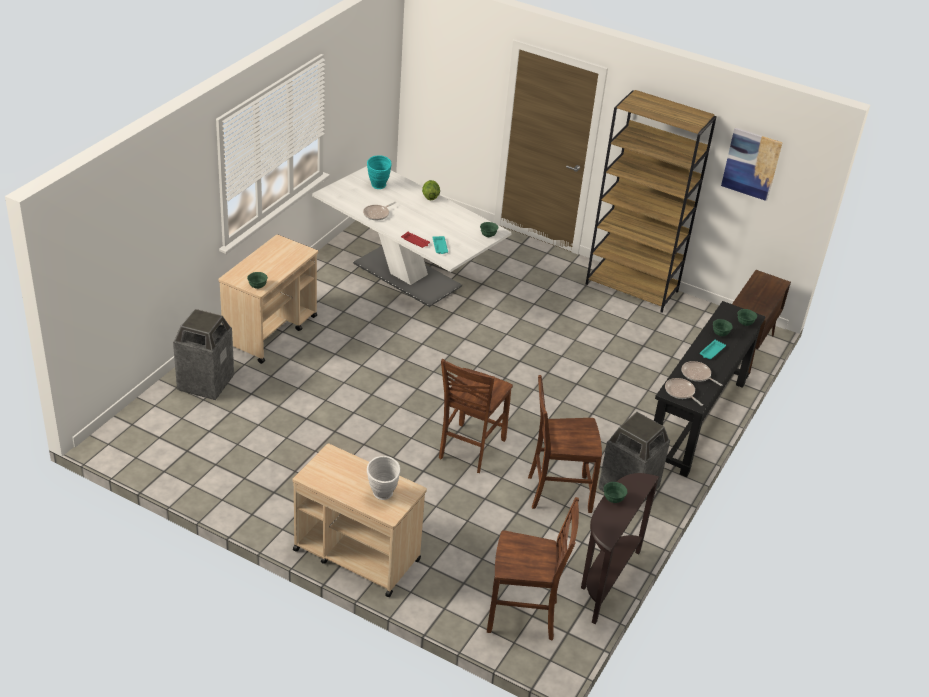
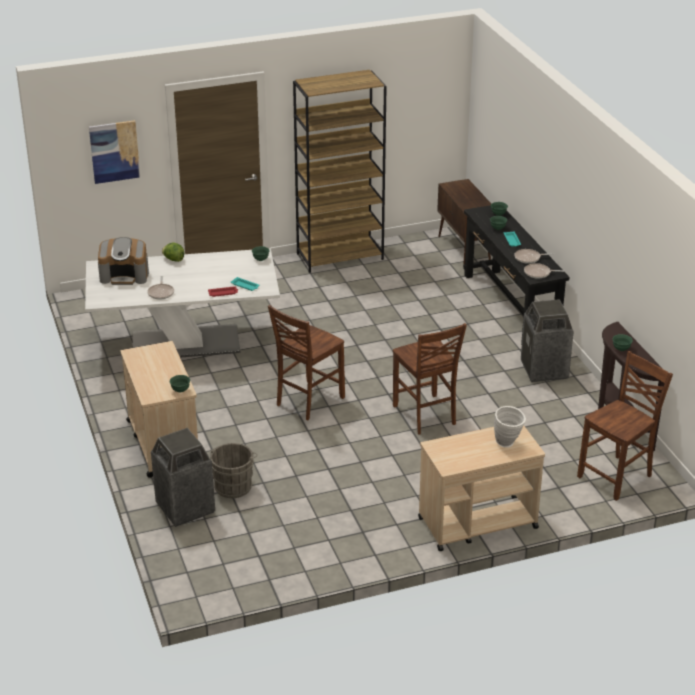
camera: 45 degrees left, 5 degrees down
(258, 393) = (234, 485): none -> grey bucket
(378, 187) = (125, 275): turquoise vase -> coffee machine
(557, 493) = (514, 401): brown chair -> brown chair (308, 401)
(751, 164) = (407, 97): picture -> picture (114, 151)

